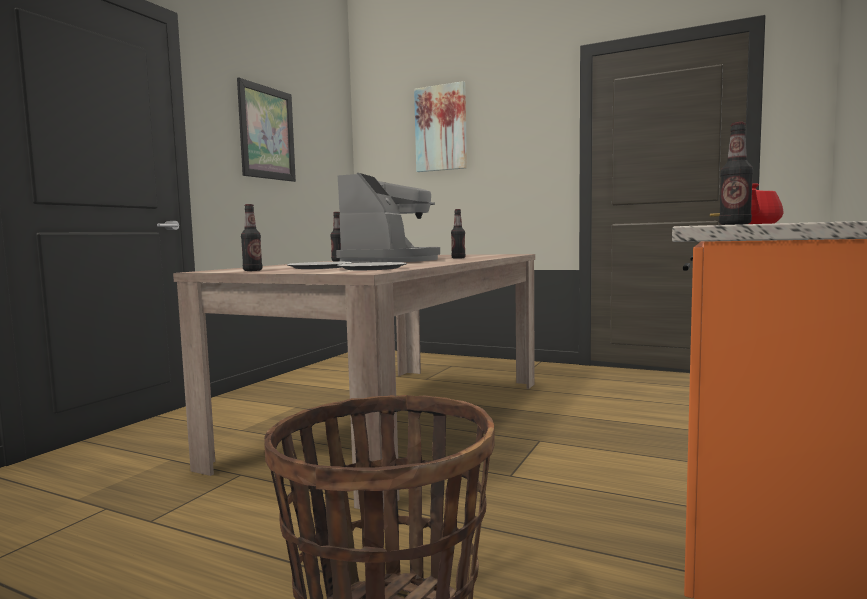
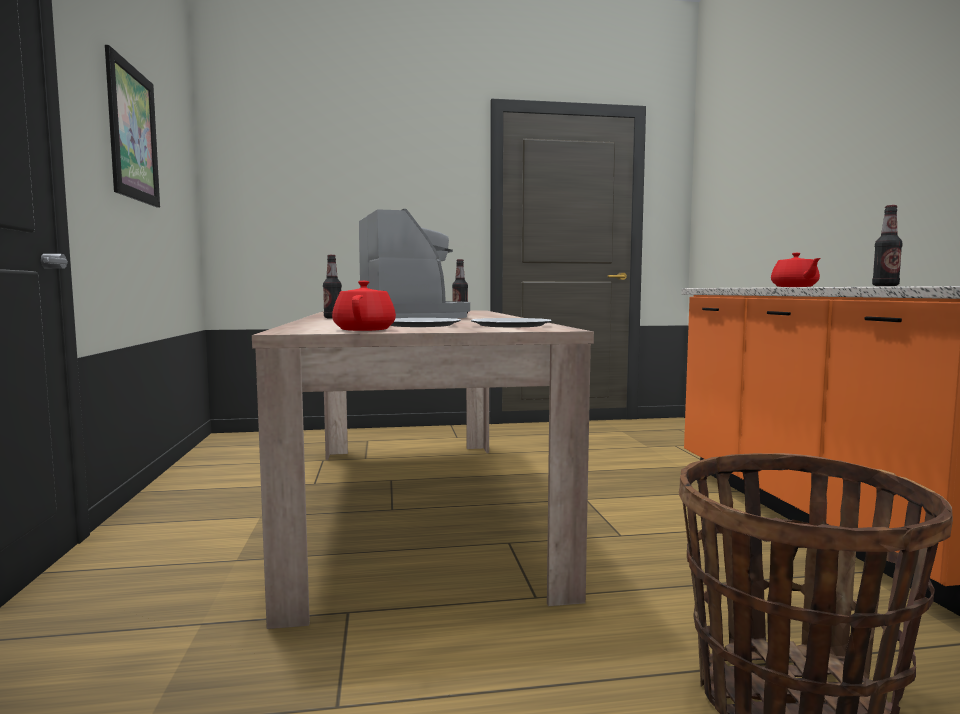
camera: 35 degrees left, 0 degrees up
(252, 270) = (365, 329): bottle -> red teapot
(441, 128) = (330, 161): picture -> none

